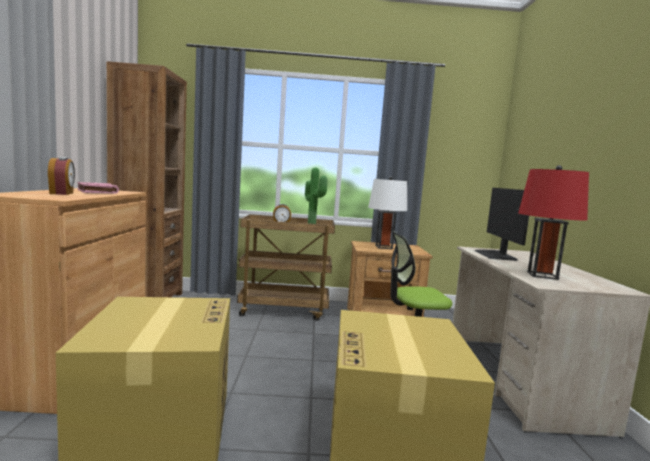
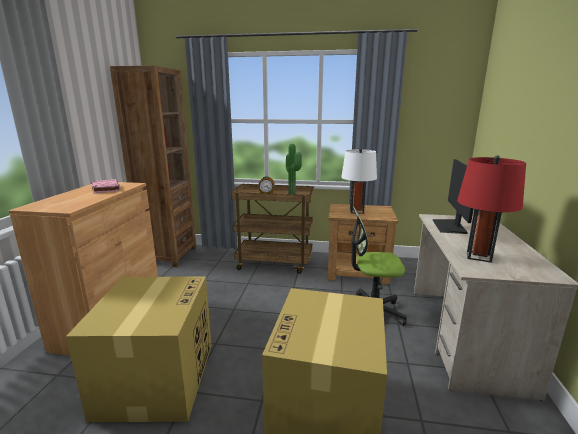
camera: 10 degrees right, 10 degrees up
(62, 193) = (76, 198): alarm clock -> none

